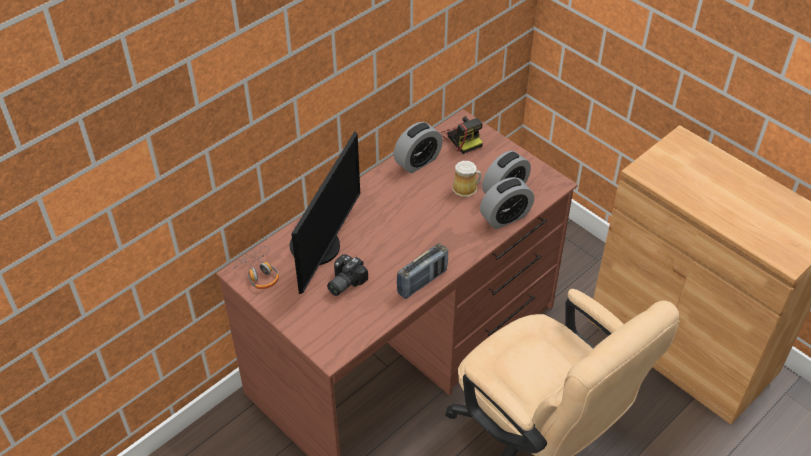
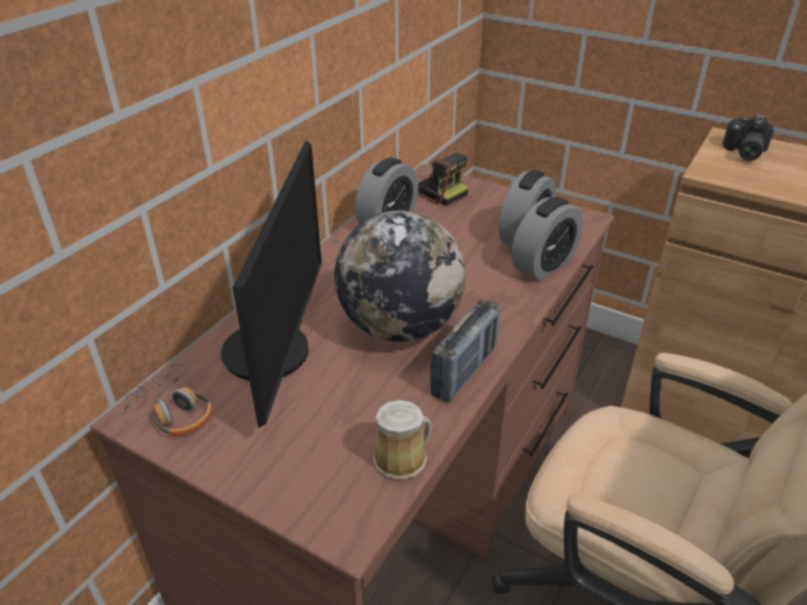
camera: 15 degrees left, 10 degrees down
(343, 282) = (331, 396): camera -> camera (742, 152)
(396, 245) = (400, 326): none -> globe
(466, 188) = (470, 241): mug -> mug (403, 458)

